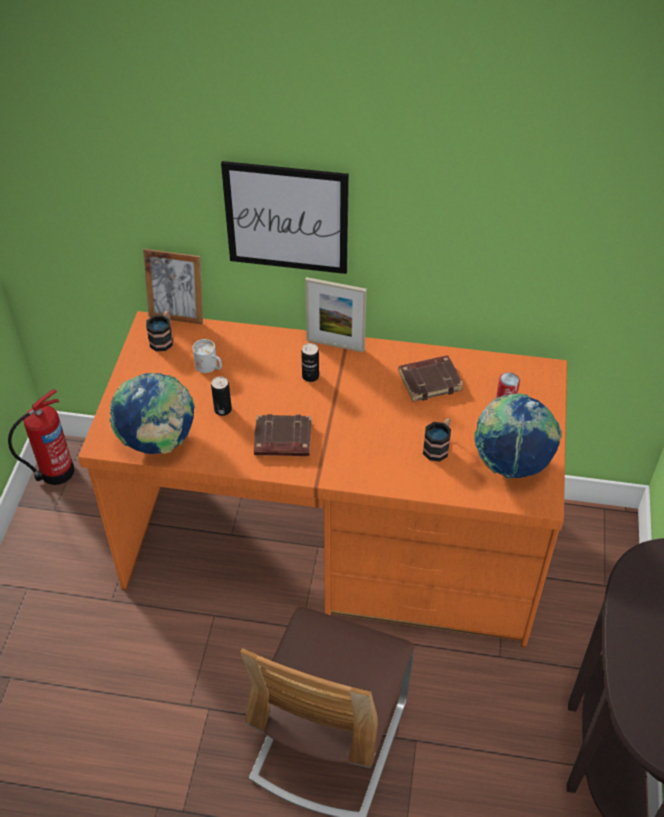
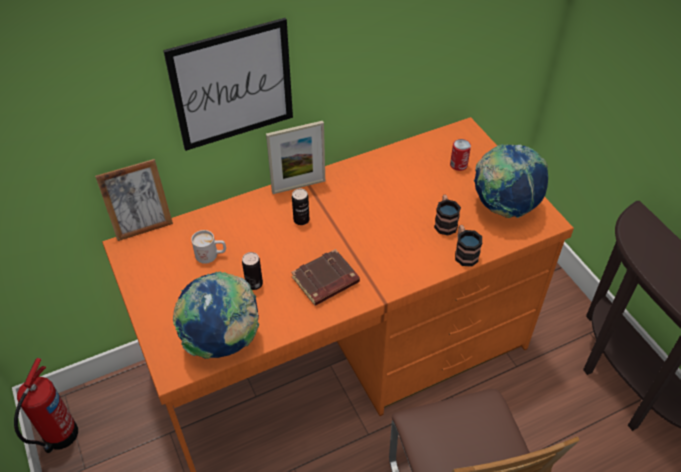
camera: 35 degrees left, 0 degrees up
(163, 339) = (148, 252): mug -> mug (464, 253)
(430, 381) = (393, 177): brown book -> none

